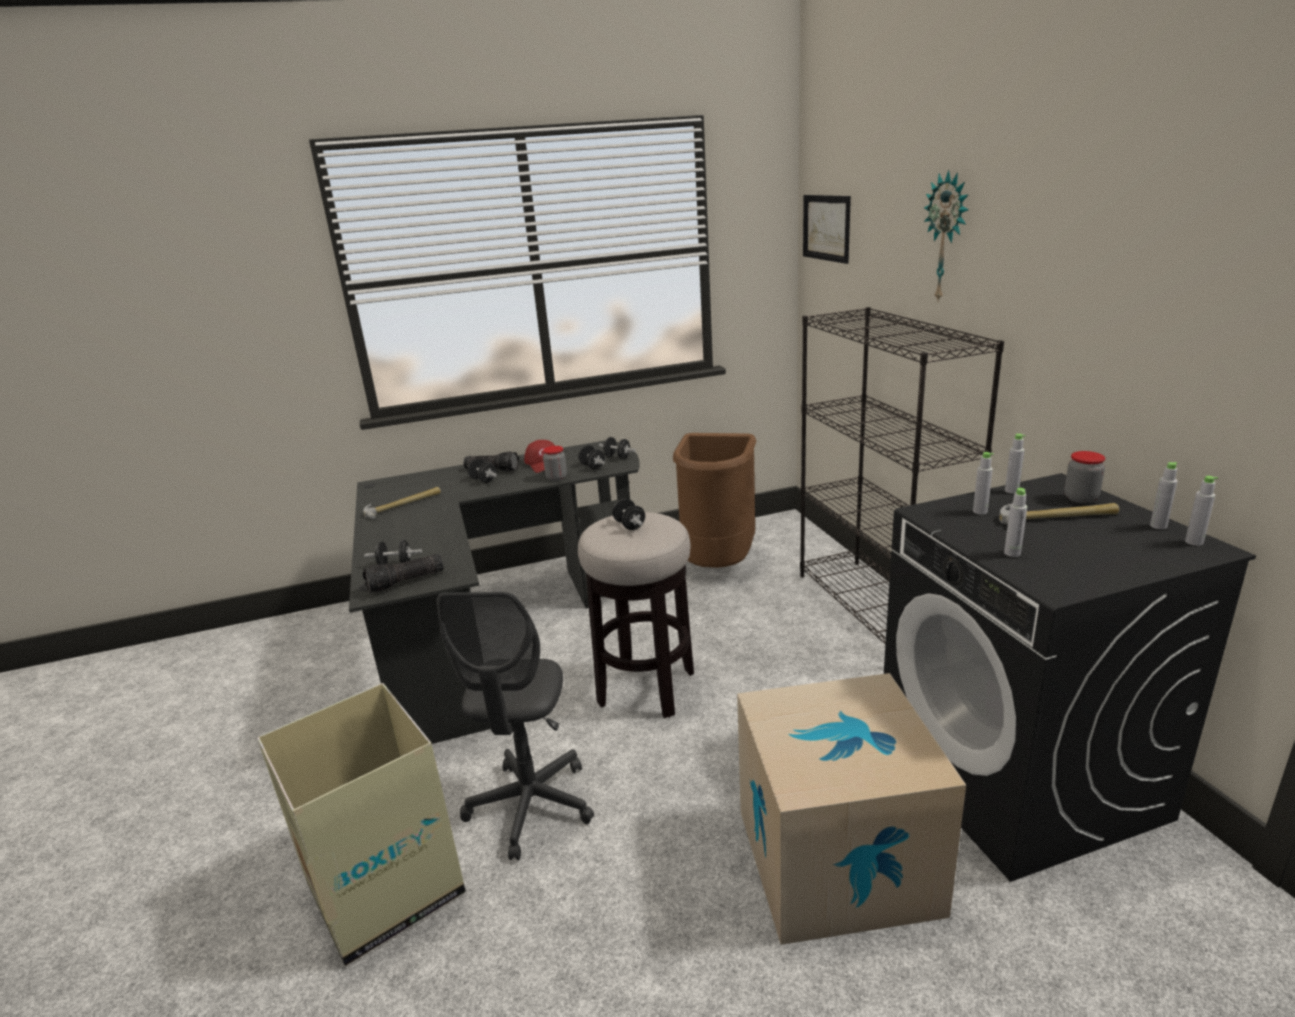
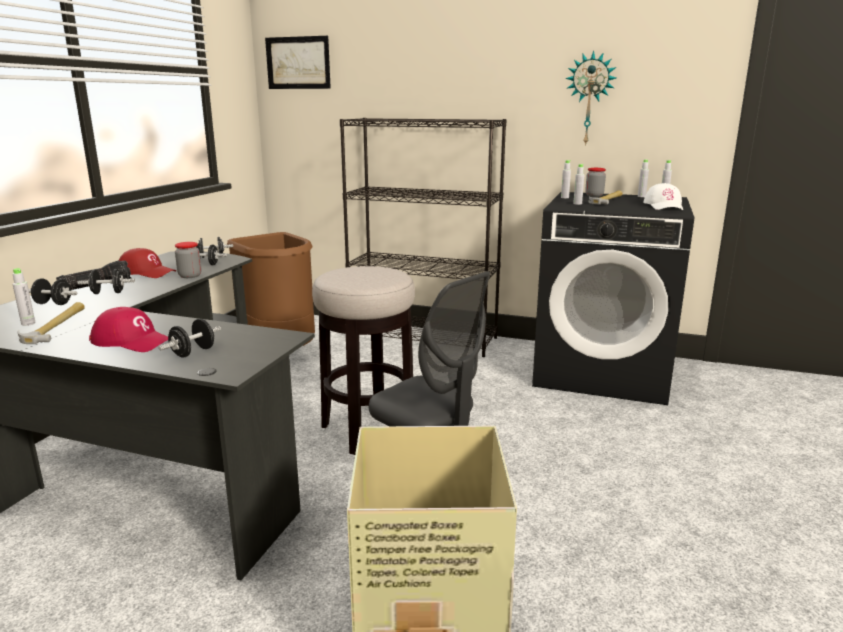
camera: 55 degrees left, 5 degrees down
(399, 537) = (132, 341): none -> red cap
(405, 582) = (245, 354): flashlight -> none
(629, 525) = (356, 273): black dumbbell -> black dumbbell (53, 304)
(836, 860) = (610, 439): cardboard box -> none
(947, 237) = (441, 58): wall clock -> wall clock (589, 99)
(1012, 553) = (631, 210): grey bottle -> grey bottle (28, 323)
(1102, 564) = (664, 206): none -> white cap

